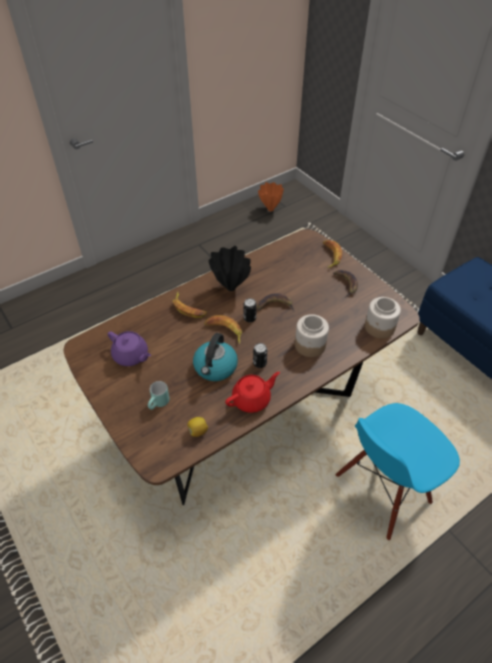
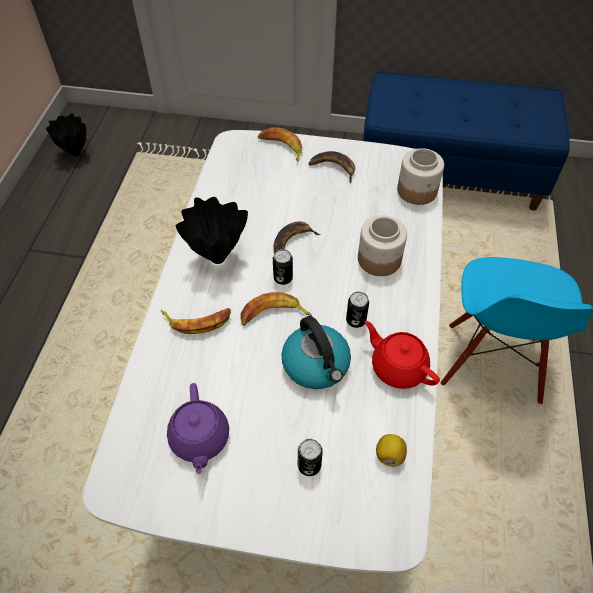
camera: 45 degrees left, 5 degrees up
(131, 356) = (199, 439): purple teapot -> purple teapot turned 90 degrees clockwise
(159, 404) = (309, 465): turquoise mug -> can
(245, 414) = (297, 400): brown dining table -> white dining table
(252, 399) = (398, 367): red teapot -> red teapot turned 60 degrees counterclockwise
(270, 209) = (75, 153): orange vase -> black vase

